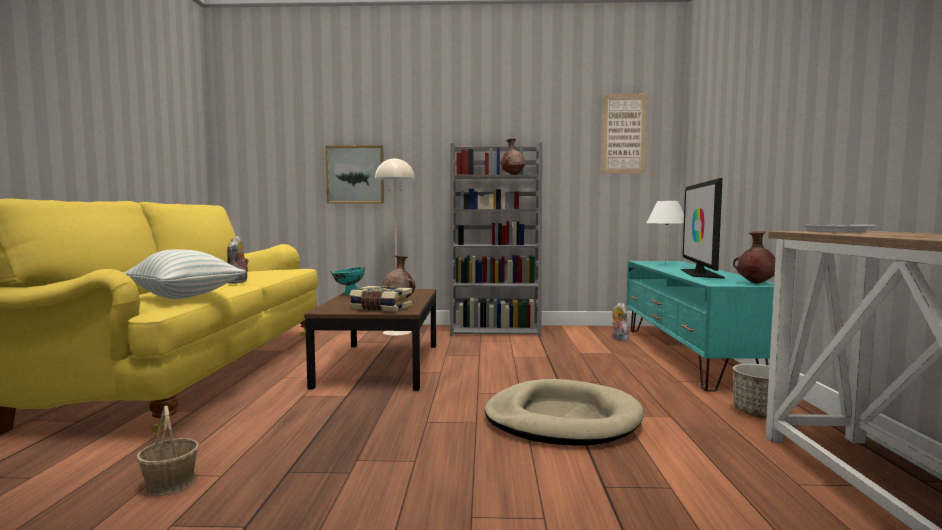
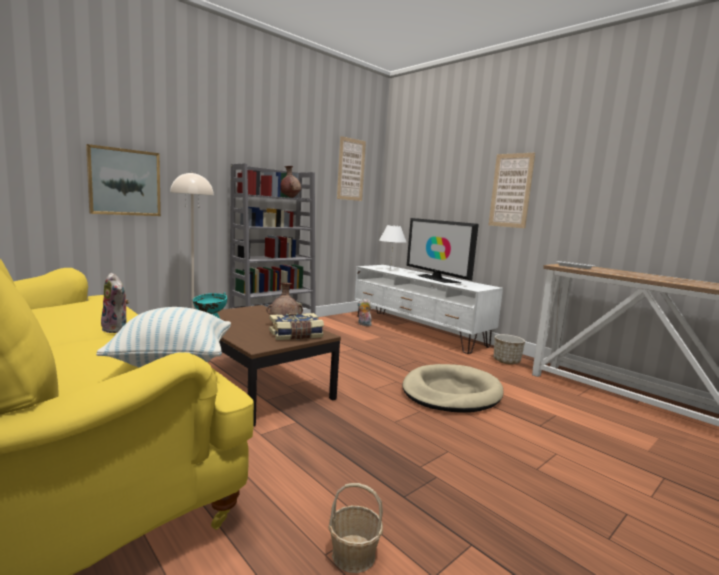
camera: 45 degrees left, 5 degrees up
(688, 355) = (418, 330): turquoise tv stand -> white tv stand
(755, 283) = (486, 287): brown vase -> none
(803, 116) = (511, 190): none -> picture

